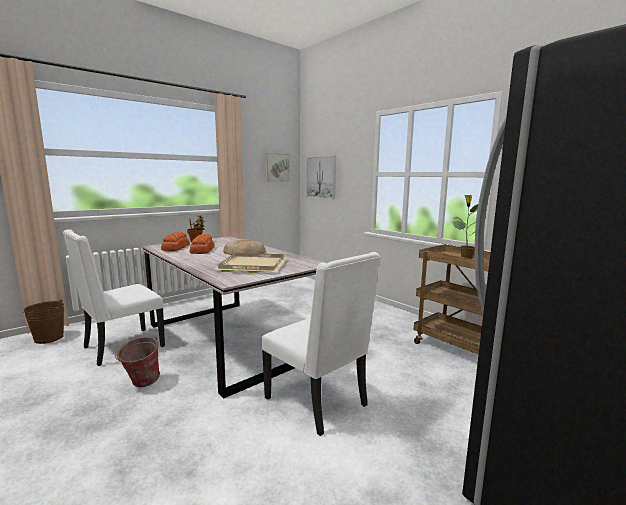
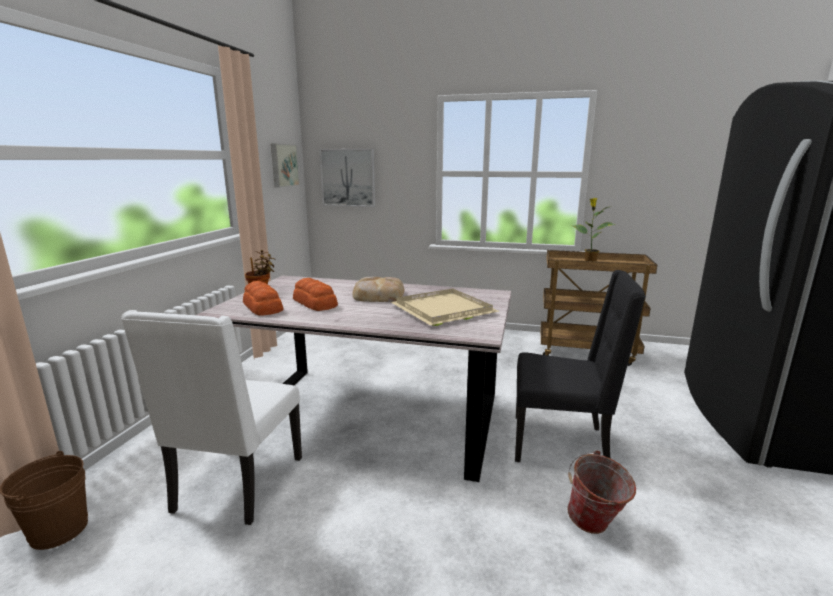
camera: 35 degrees left, 5 degrees up
(141, 384) = (358, 515): bucket -> bucket (594, 527)
(318, 402) = (561, 443): white chair -> black chair

